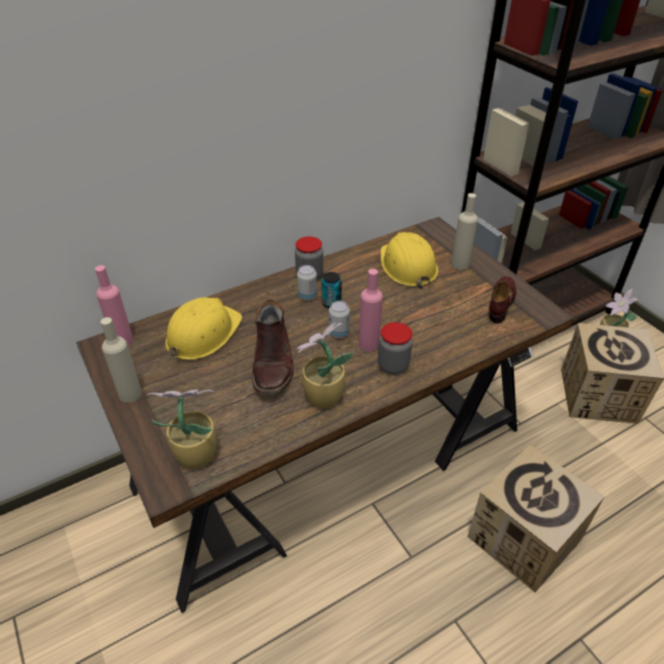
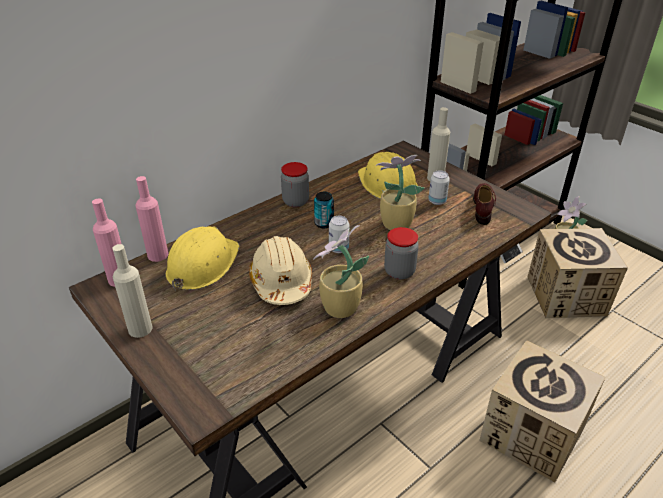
camera: 10 degrees left, 5 degrees down
(194, 455) = (224, 377): potted plant -> potted plant (394, 224)
(273, 362) = (281, 282): brown boot -> beige hard hat
(307, 296) = (298, 219): can -> can (437, 201)
(368, 344) = (370, 255): pink bottle -> pink bottle (158, 255)

